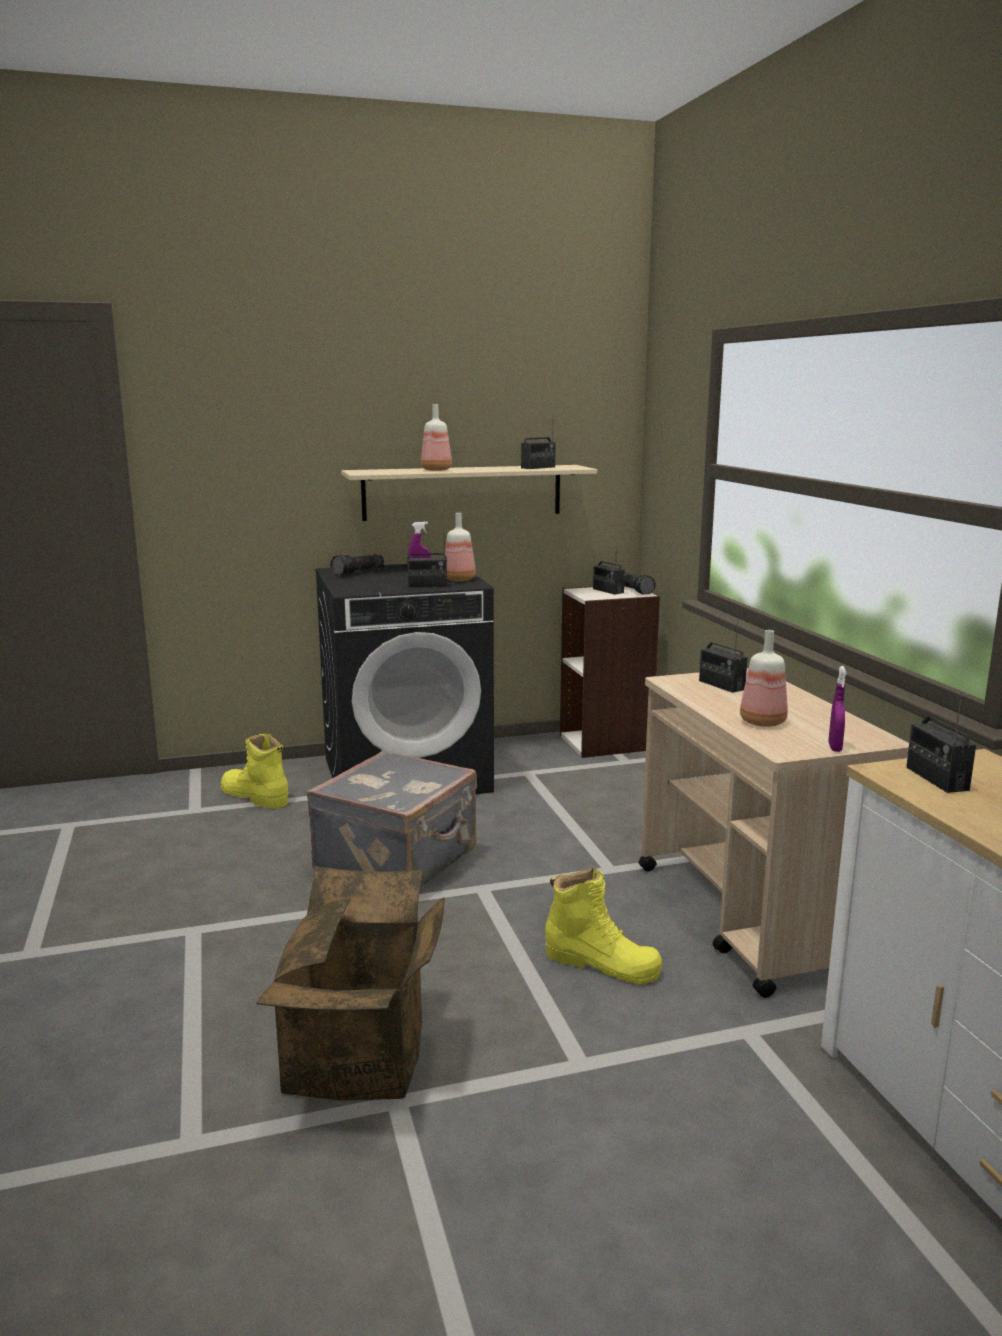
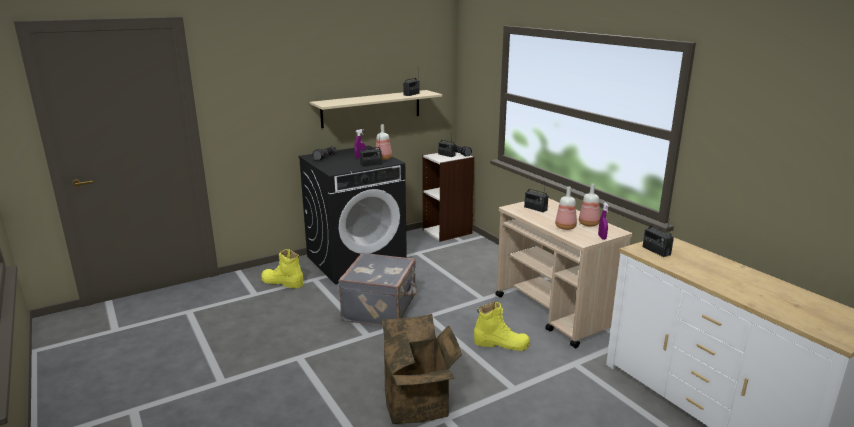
camera: 15 degrees left, 5 degrees up
(437, 470) = (362, 99): bottle -> bottle (589, 224)

